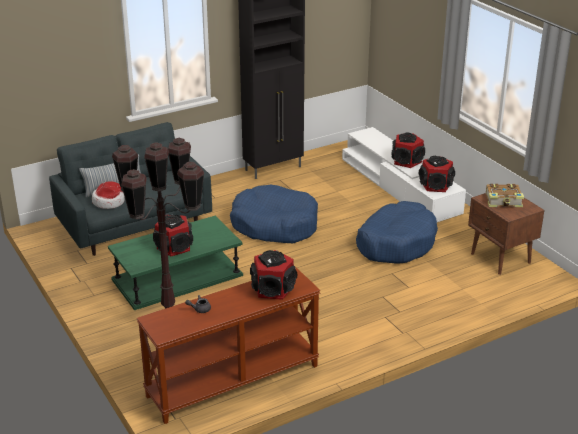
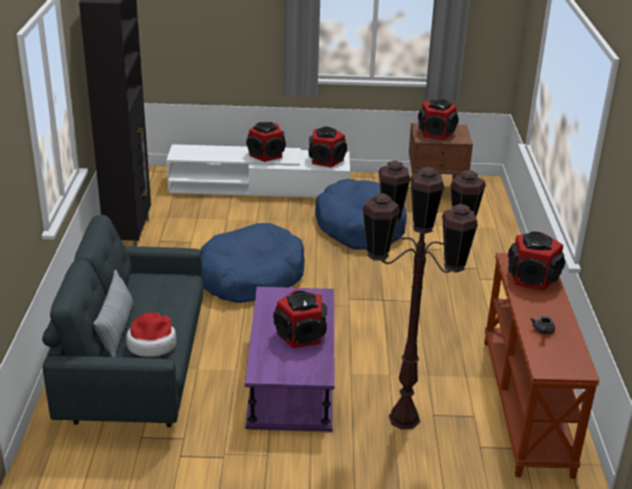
camera: 60 degrees left, 0 degrees up
(178, 277) = (291, 376): green coffee table -> purple coffee table
(504, 201) = (436, 133): book -> speaker

